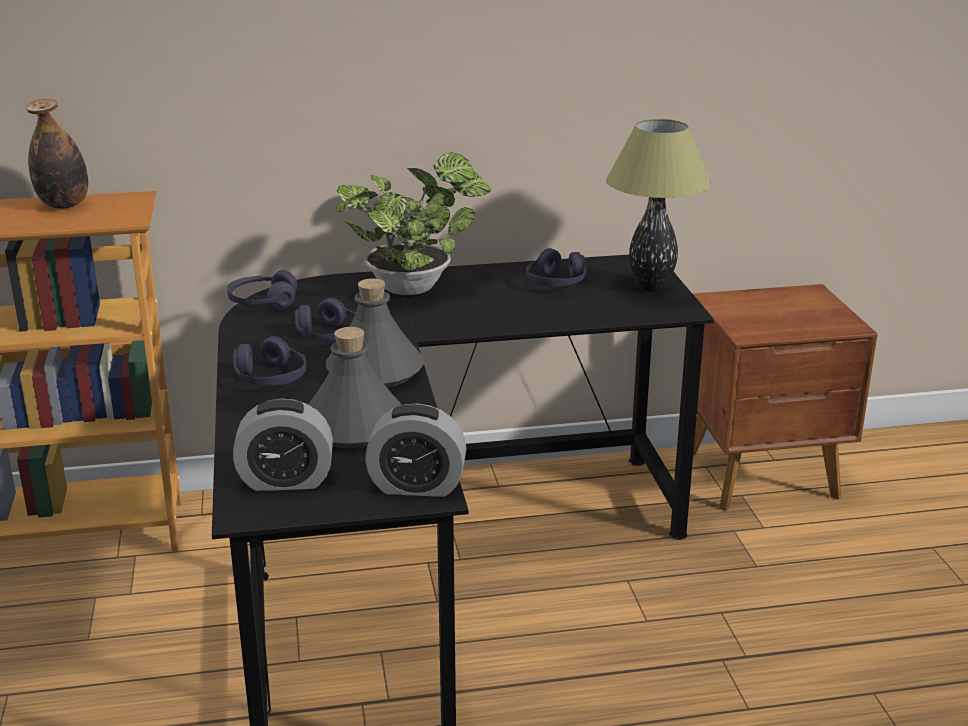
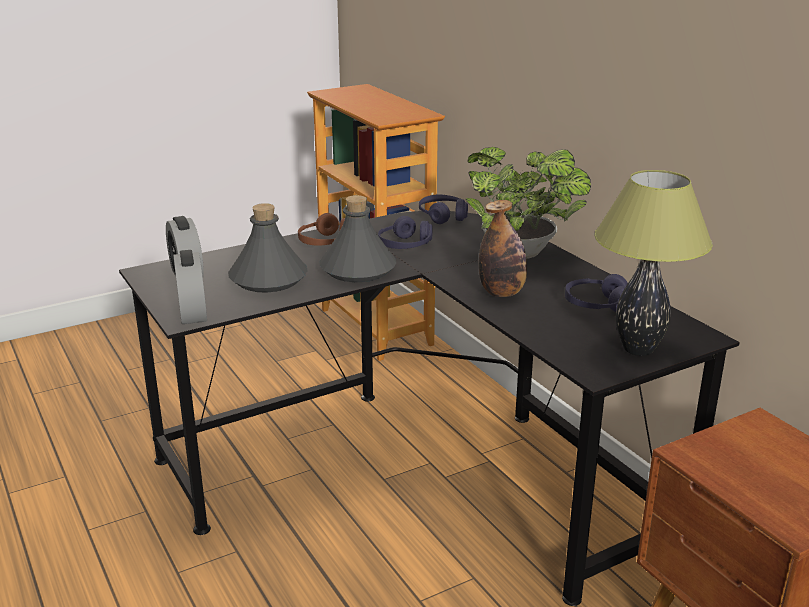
camera: 70 degrees right, 0 degrees up
(64, 205) = (393, 105): bottle -> bottle (502, 293)
(270, 378) = (325, 242): purple headphones -> brown headphones

